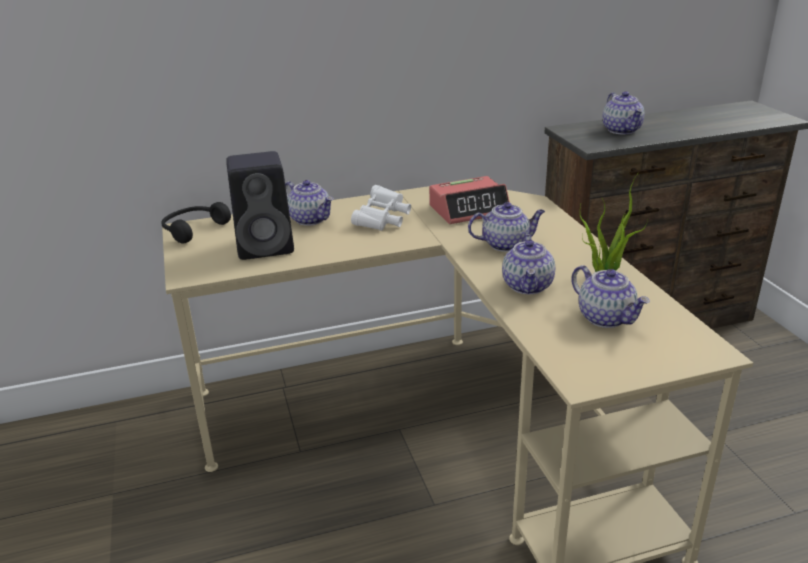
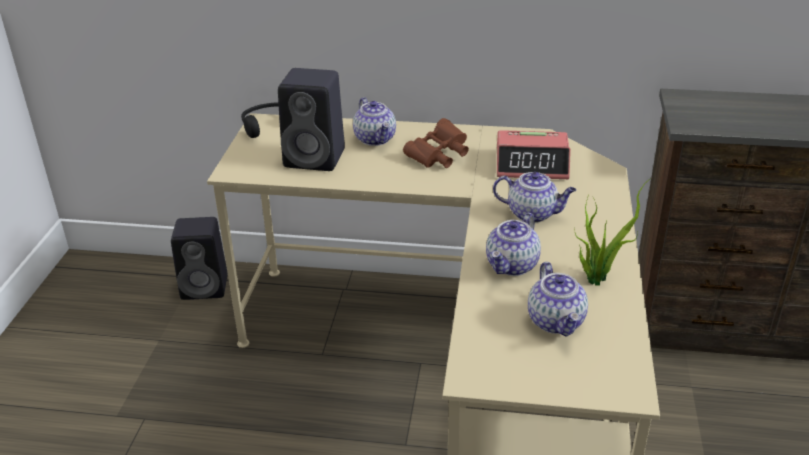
camera: 25 degrees right, 5 degrees up
(136, 426) = (206, 287): none -> black speaker
(383, 220) = (439, 156): white binoculars -> brown binoculars
(622, 130) = (743, 112): teapot -> none

